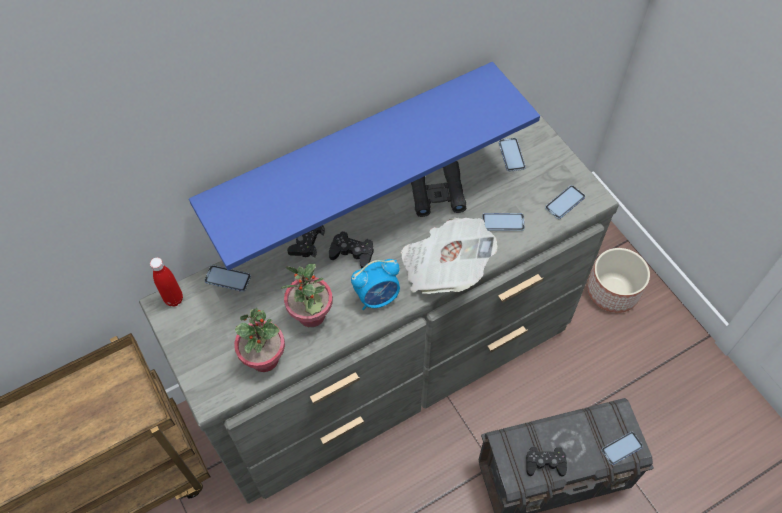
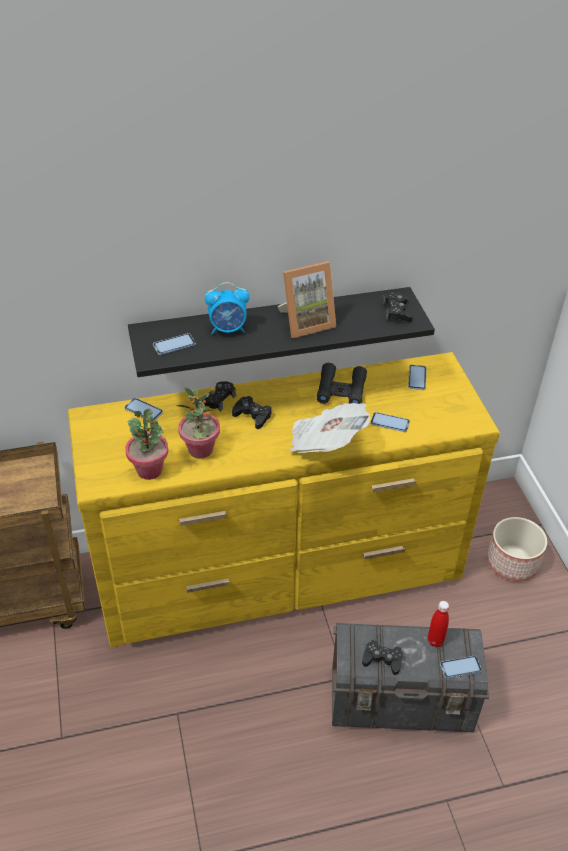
camera: 15 degrees right, 15 degrees down
(174, 299) = (95, 414): red bottle -> red bottle (435, 641)
(350, 148) = (272, 328): blue shelf -> black shelf
(377, 297) = (260, 450): alarm clock -> alarm clock (228, 329)
(391, 363) = (281, 569): grey dresser -> yellow dresser
(395, 142) = (306, 322): none -> picture frame
(491, 101) = (396, 312): none -> black game controller
(564, 203) = (450, 421): phone -> phone (174, 345)

